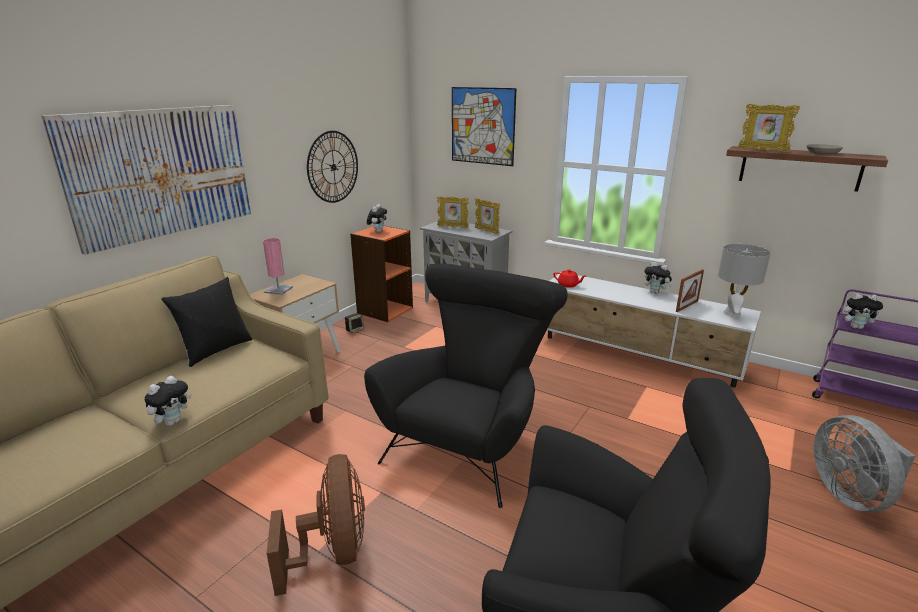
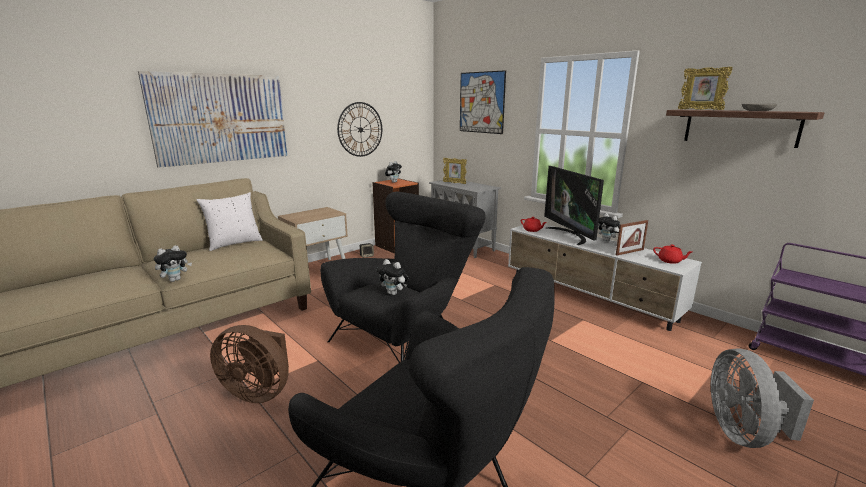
camera: 15 degrees right, 5 degrees down
(215, 350) = (234, 243): black pillow -> white pillow
(278, 290) = (303, 214): pink table lamp -> none
(333, 551) = (259, 392): brown fan -> brown fan turned 105 degrees clockwise
(487, 231) = (479, 186): picture frame -> none
(613, 288) = (570, 235): none -> television
(732, 314) = (670, 261): grey table lamp -> red teapot
(856, 327) = (793, 280): plush toy -> plush toy (394, 293)

